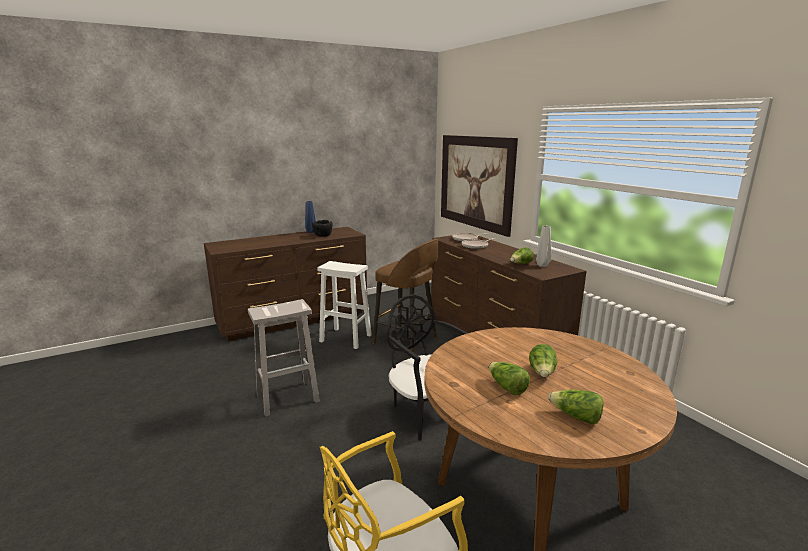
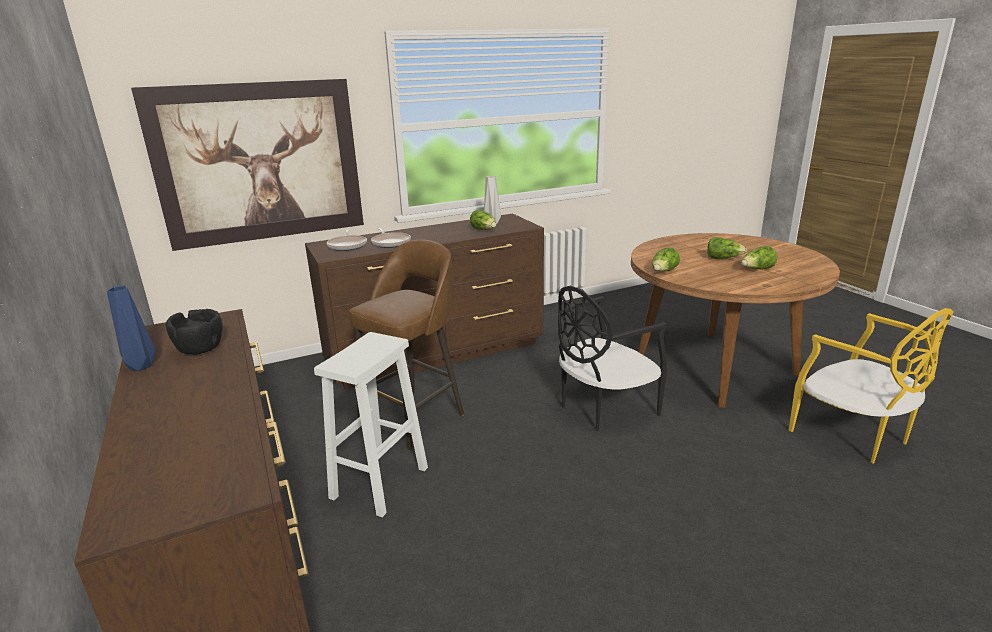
camera: 85 degrees left, 5 degrees up
(288, 397) = (586, 535): white stool -> none
(576, 417) = (783, 256): lettuce -> lettuce (663, 272)

